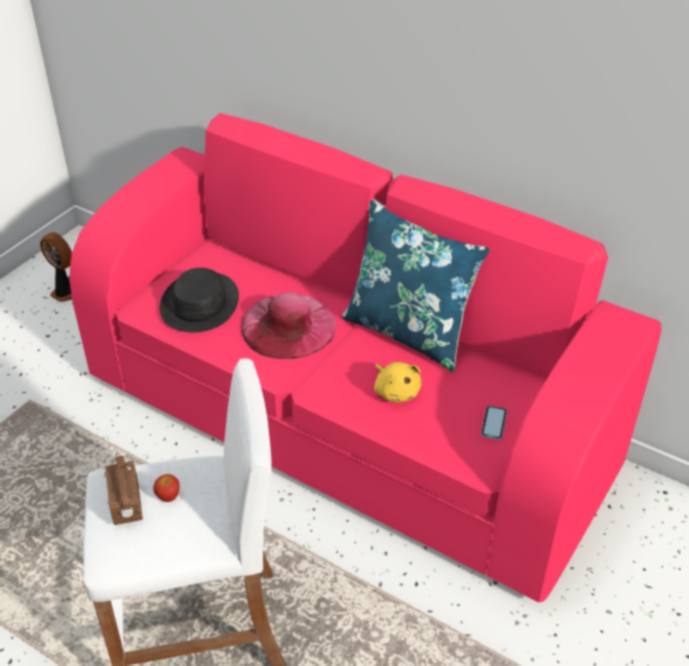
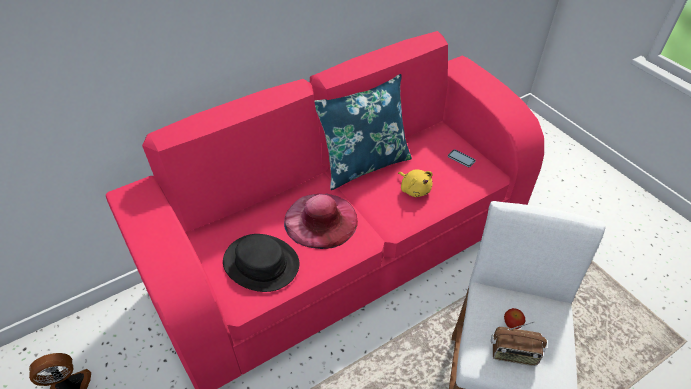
camera: 65 degrees left, 5 degrees up
(396, 391) = (414, 189): yellow plush toy -> yellow plush toy turned 60 degrees clockwise

